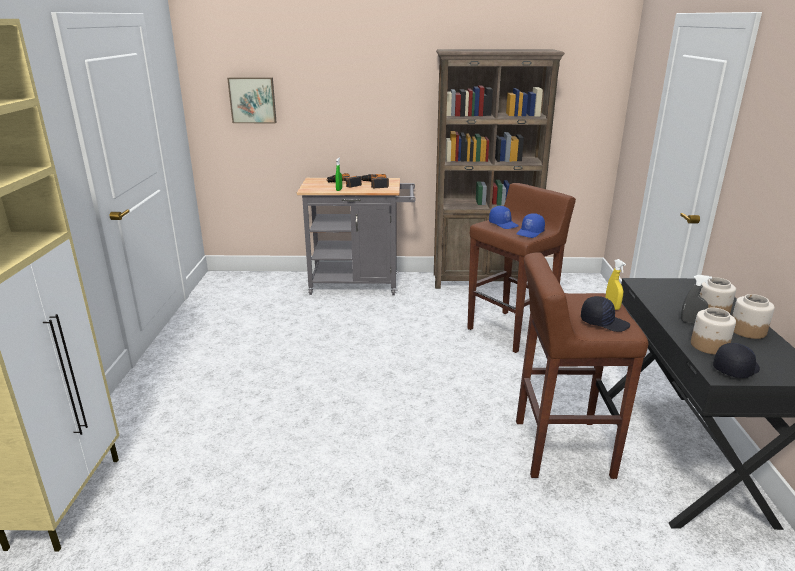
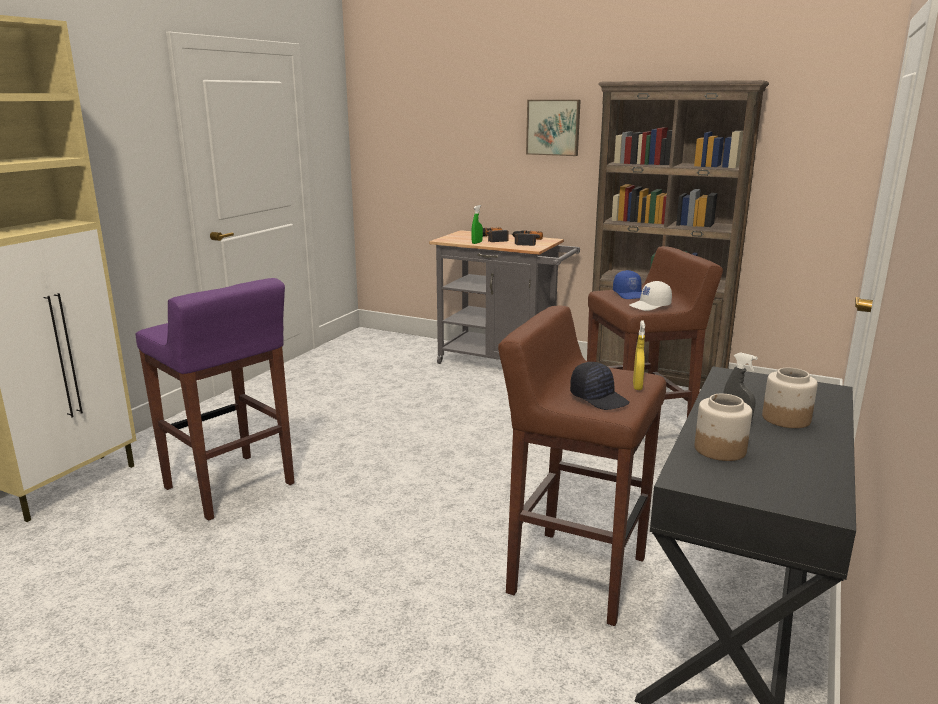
camera: 25 degrees right, 5 degrees down
(236, 454) = (230, 487): none -> purple stool
(253, 100) = (414, 140): picture -> picture (553, 127)
(530, 233) = (650, 306): blue cap -> white cap
(735, 368) = (718, 478): black cap -> none
(747, 330) = (808, 446): jar -> none

